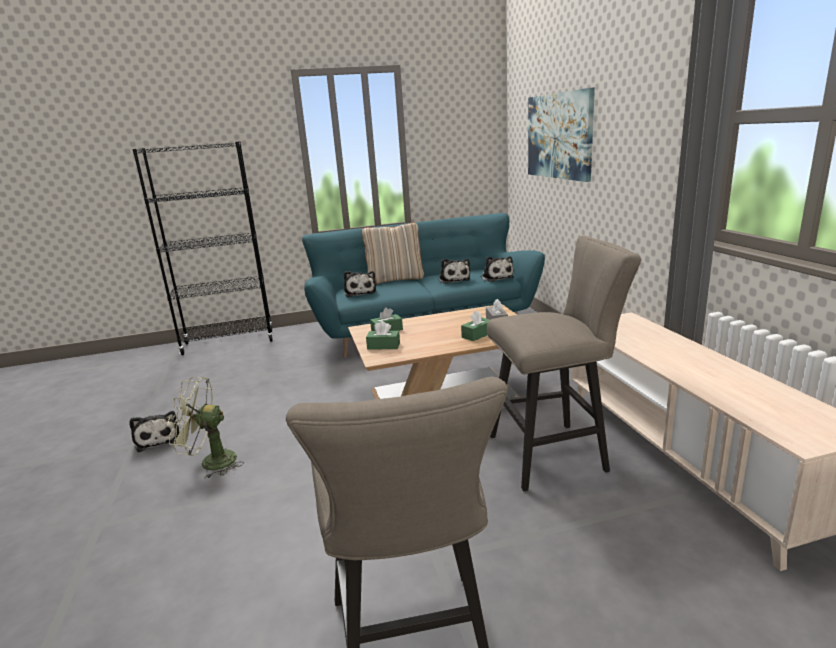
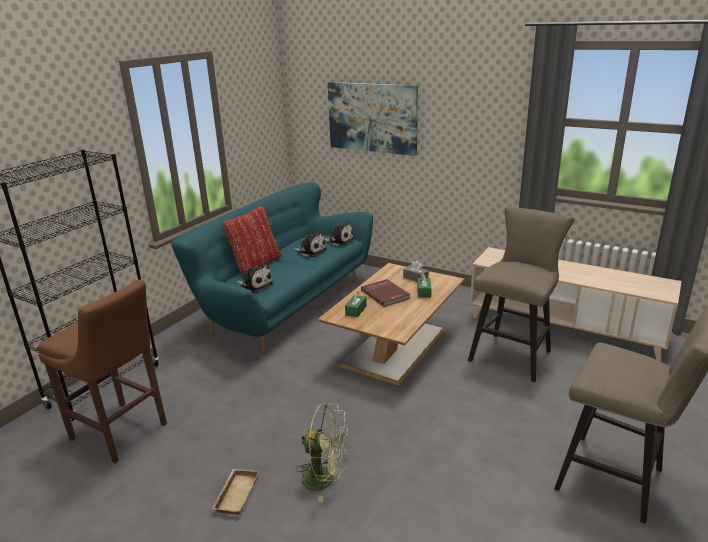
camera: 45 degrees left, 5 degrees up
(158, 439) = (235, 494): plush toy -> beige tray
(185, 372) = (121, 433): none -> brown stool
(210, 462) = (325, 479): green fan -> green fan turned 120 degrees counterclockwise
(383, 346) = (382, 323): green tissue box -> none
(395, 279) = (255, 264): beige pillow -> red pillow
(439, 326) = (386, 294): none -> red book

